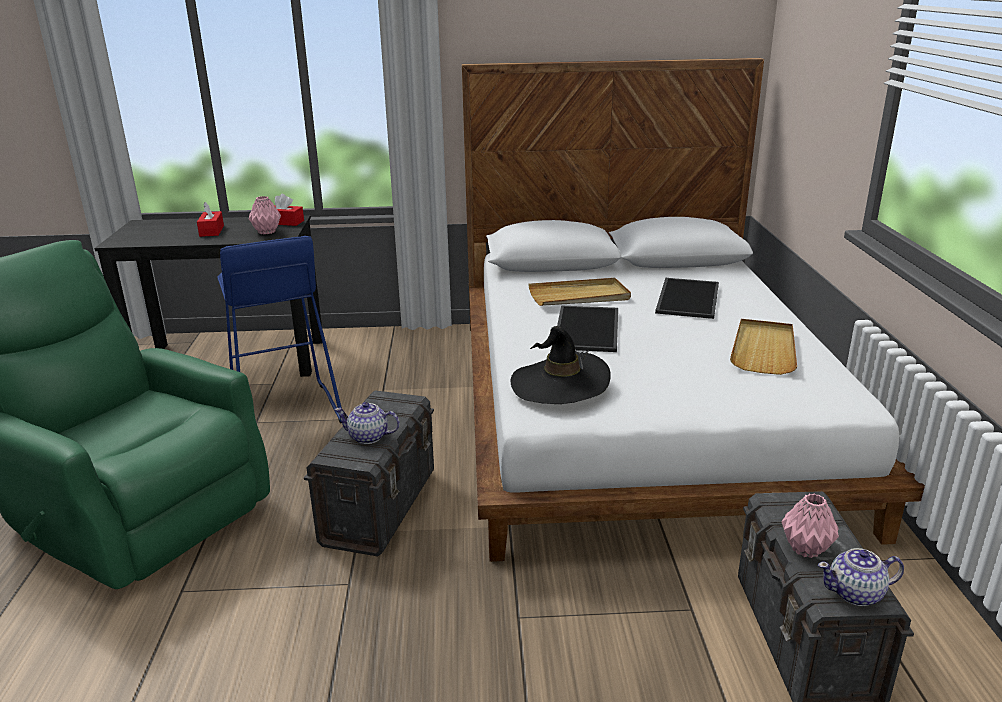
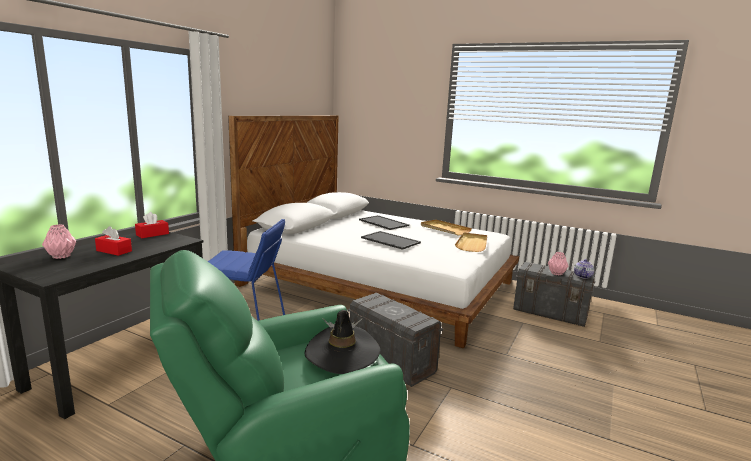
camera: 60 degrees left, 10 degrees down
(267, 232) = (162, 241): pink vase -> pink vase (62, 256)
(369, 437) = (404, 313): teapot -> none
(560, 384) = (439, 256): black hat -> black hat (342, 353)
(579, 296) = (350, 233): beige tray -> beige tray (472, 244)

